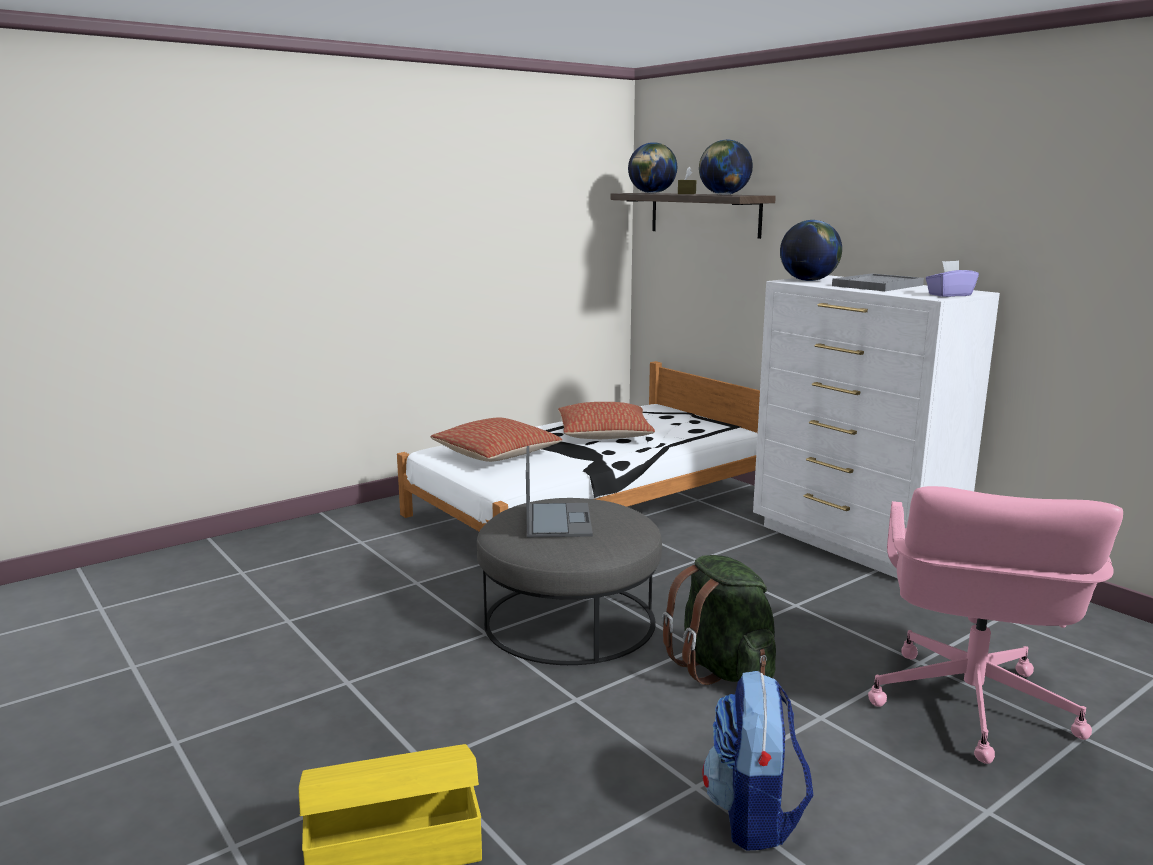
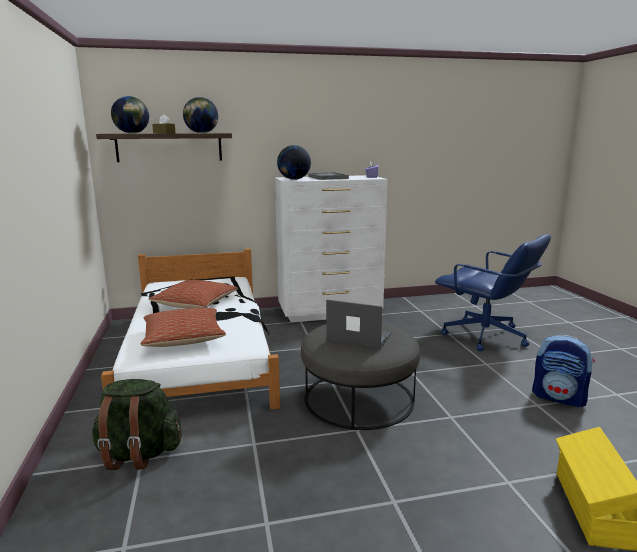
camera: 65 degrees left, 0 degrees up
(722, 668) = (435, 372): green backpack -> green backpack (138, 454)
(969, 706) = (485, 336): pink office chair -> blue office chair

